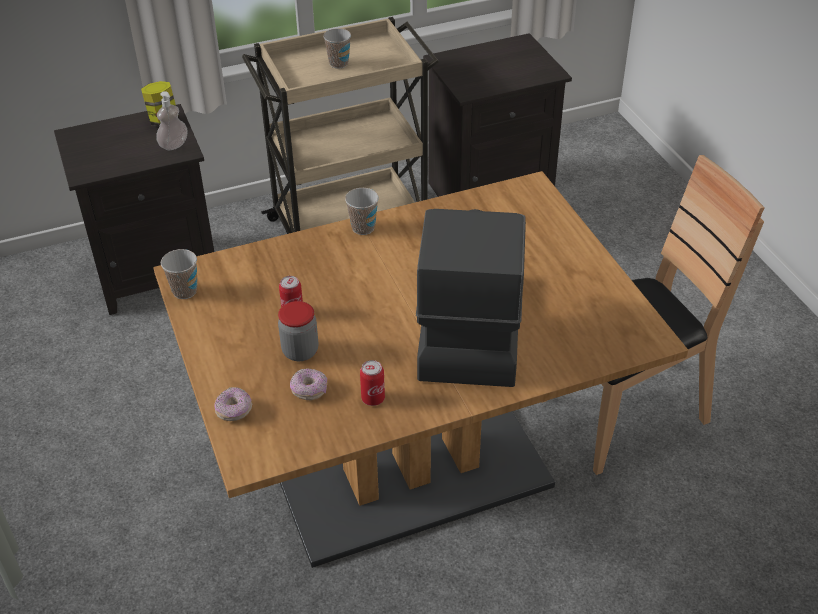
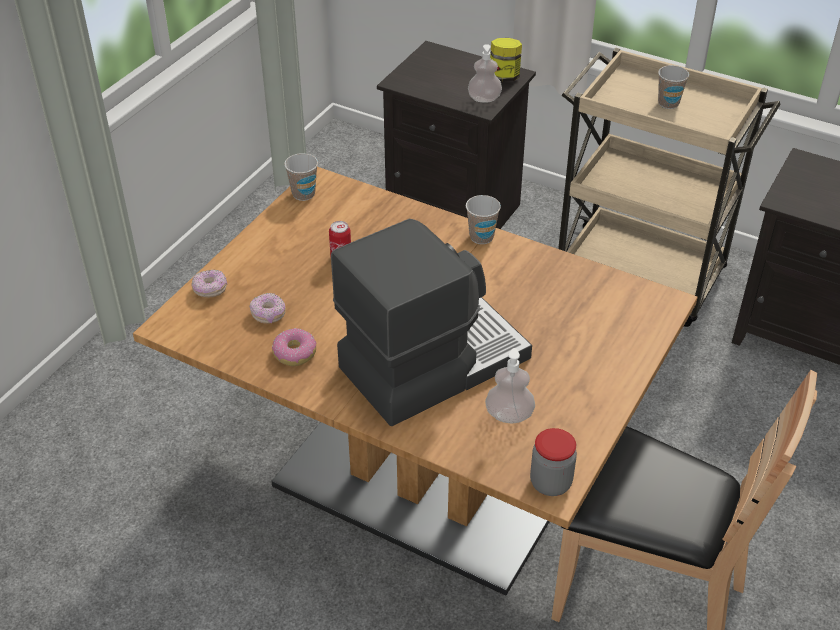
camera: 50 degrees right, 0 degrees up
(300, 351) = (304, 286): jar -> jar (550, 483)
(373, 398) = (294, 353): can -> donut
(563, 320) = (509, 415): none -> soap dispenser

